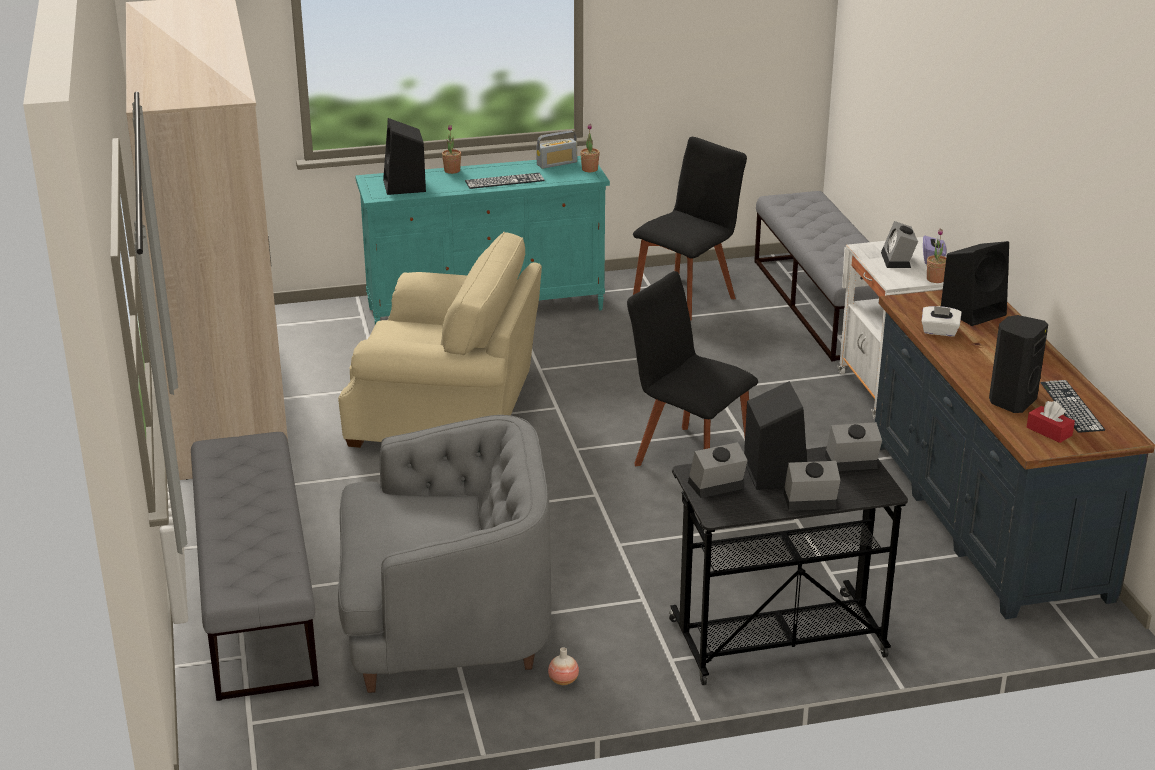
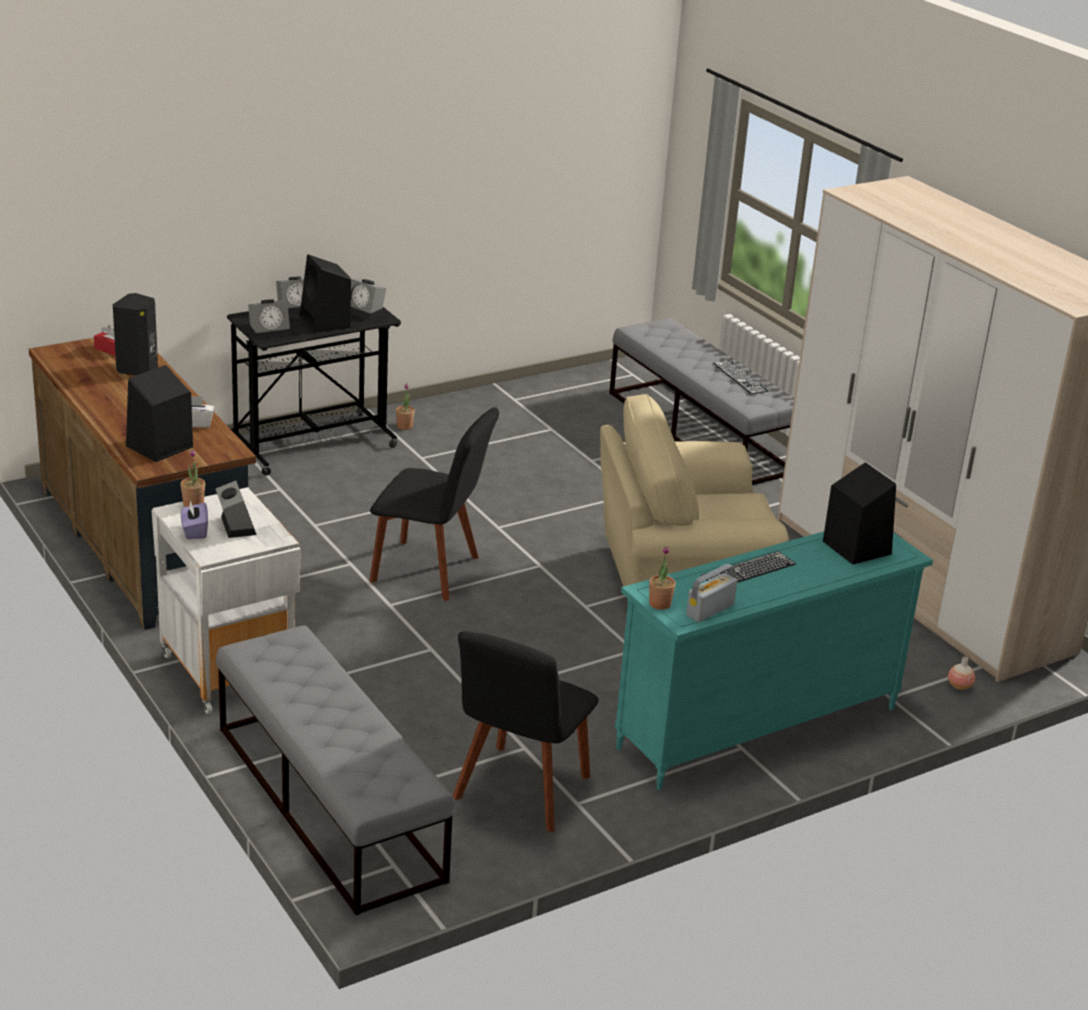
camera: 160 degrees right, 0 degrees up
(445, 620) = (556, 432): grey armchair -> none
(452, 170) = (828, 580): potted plant -> potted plant (404, 426)
(563, 680) = (454, 409): vase -> vase (959, 686)
(715, 487) = (365, 311): alarm clock -> alarm clock turned 75 degrees clockwise
(1071, 406) = (87, 369): keyboard -> keyboard (740, 377)

